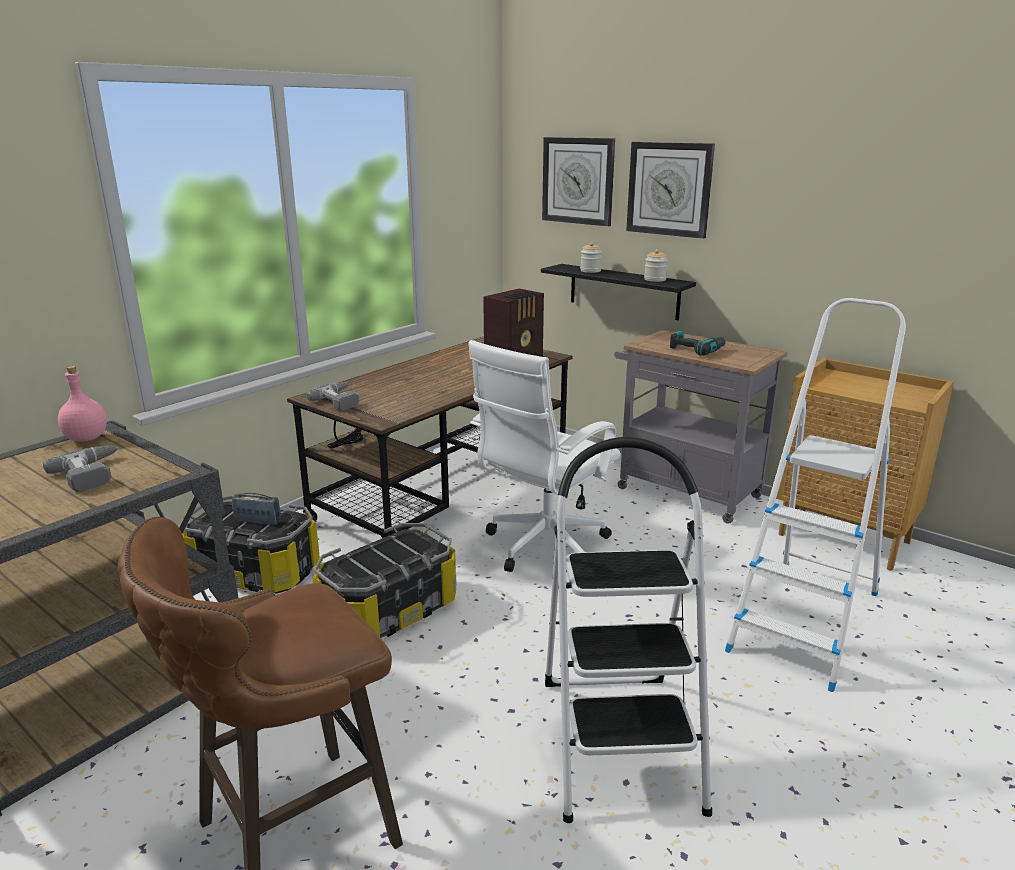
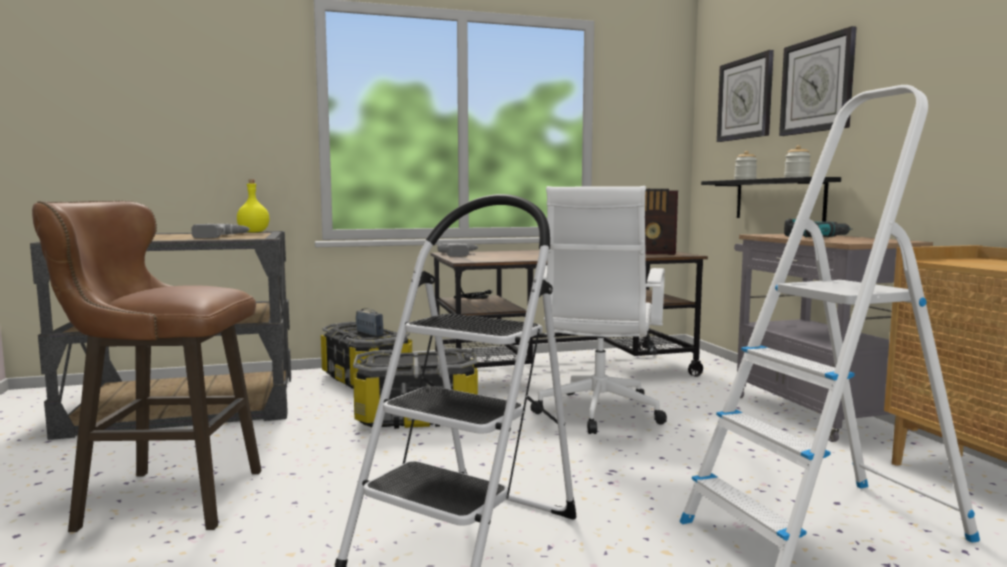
camera: 35 degrees right, 15 degrees down
(87, 438) = (254, 232): pink bottle -> yellow bottle
(543, 548) = (598, 414): white office chair -> white office chair turned 60 degrees counterclockwise

